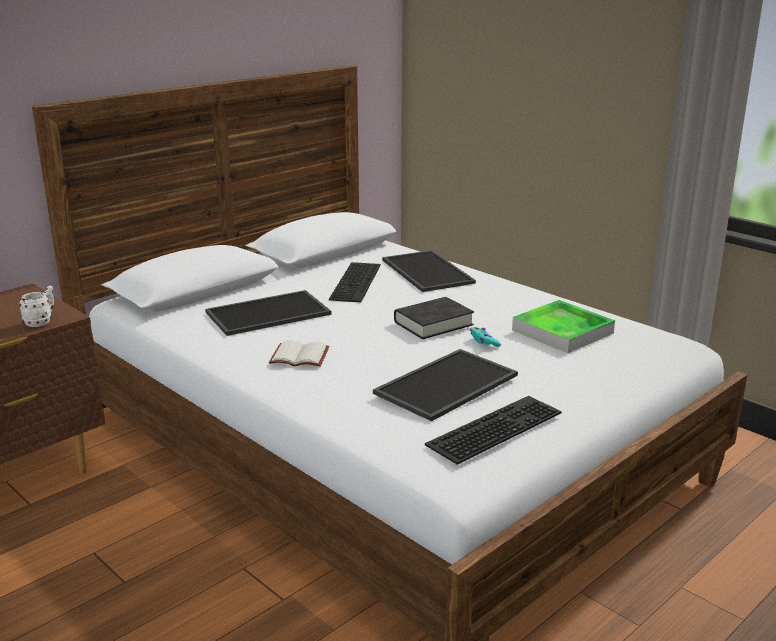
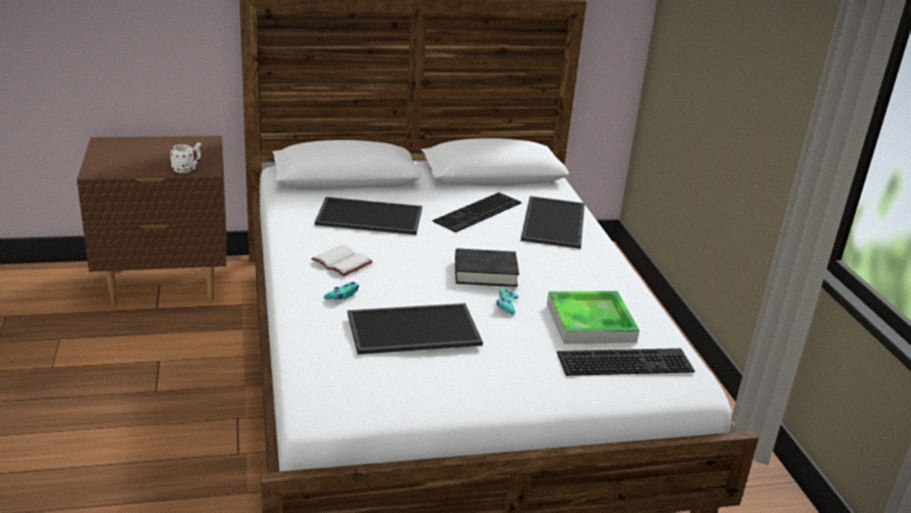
camera: 30 degrees right, 5 degrees up
(341, 382) = (342, 295): none -> turquoise game controller
(494, 427) = (399, 379): keyboard -> keyboard (625, 360)

